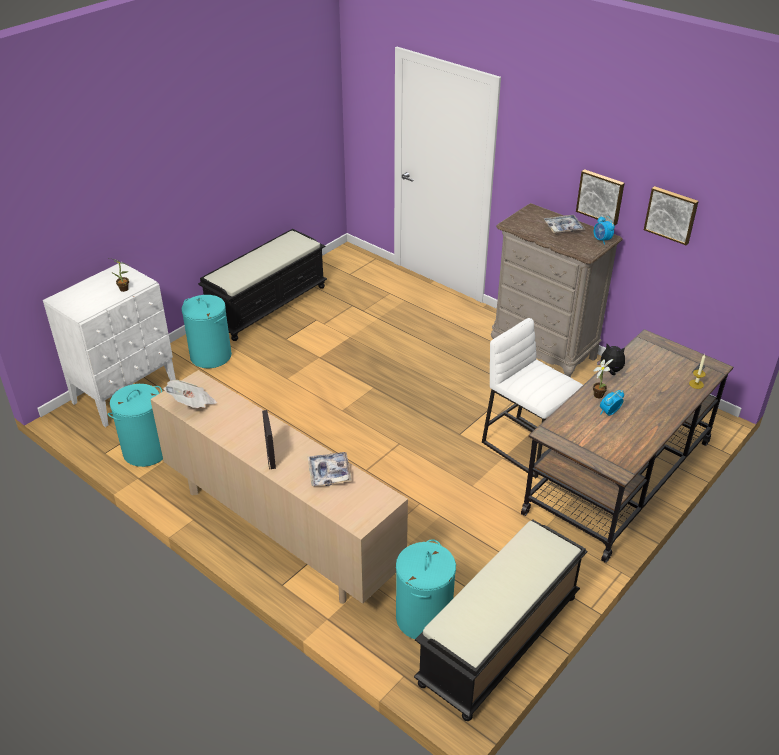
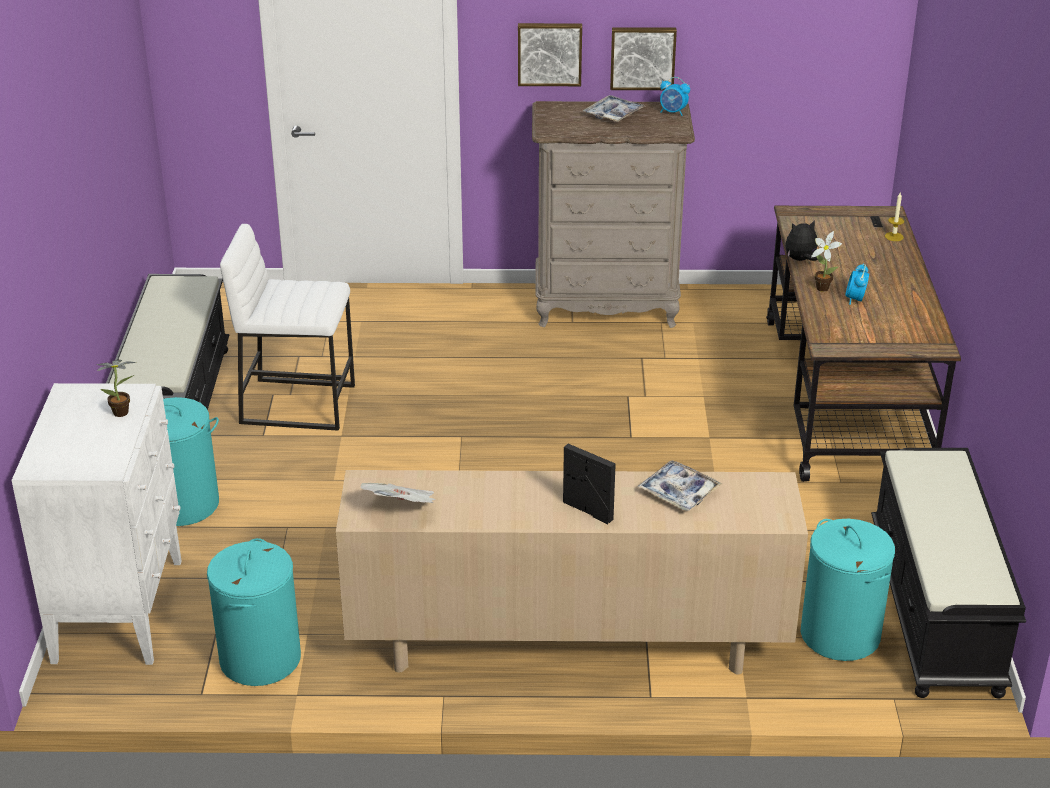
camera: 40 degrees left, 5 degrees down
(526, 446) = (718, 413): white stool -> white stool (297, 404)
(671, 214) = (750, 49): picture -> picture (549, 53)

